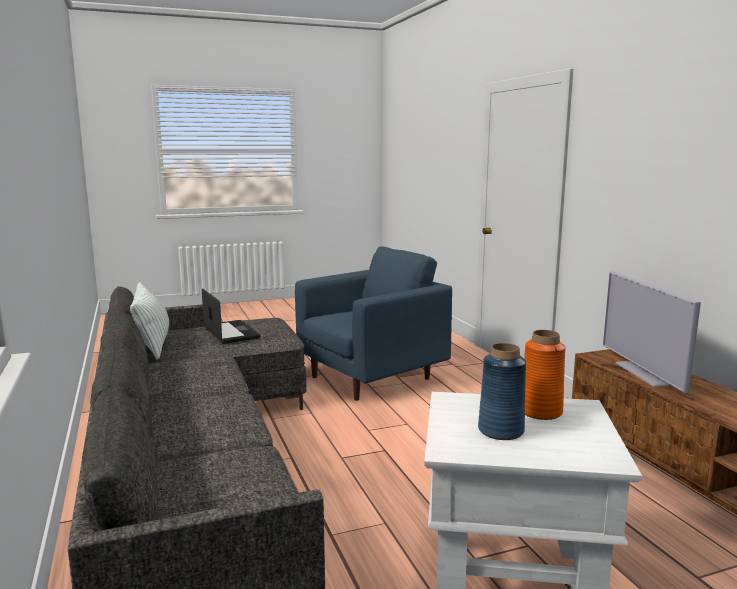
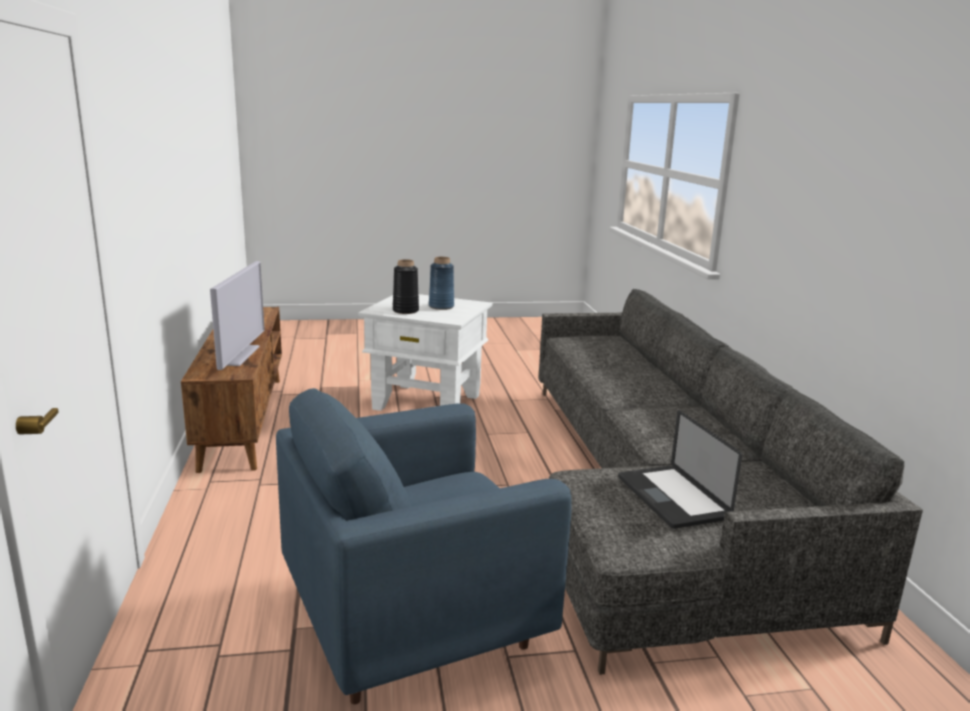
camera: 170 degrees left, 5 degrees up
(151, 344) = (782, 486): pillow -> none
(540, 411) = (405, 311): orange vase -> black vase

